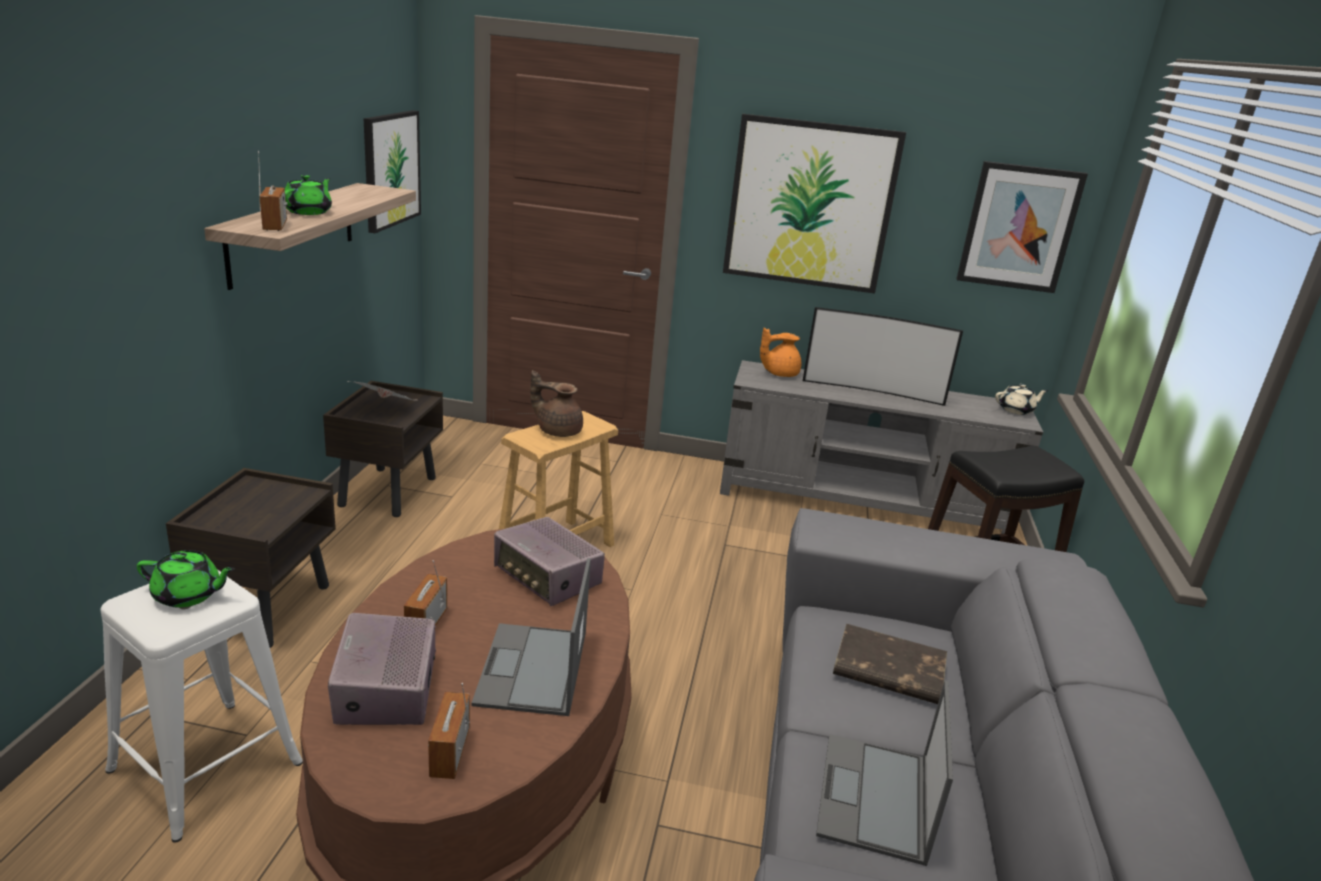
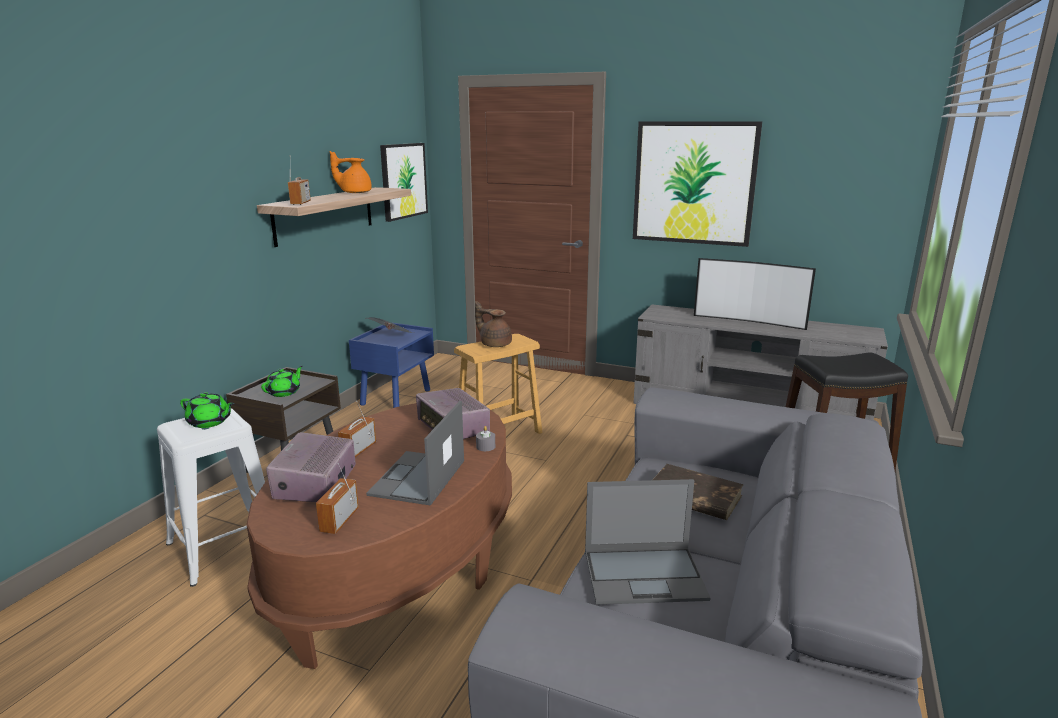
camera: 15 degrees right, 5 degrees down
(309, 212) = (329, 198): green teapot -> green teapot (284, 392)
(388, 491) = (396, 397): brown nightstand -> blue nightstand
(605, 608) = (485, 446): none -> grey candle
(779, 373) = (676, 311): orange teapot -> orange teapot (354, 192)
(875, 799) = (645, 574): laptop -> laptop turned 120 degrees counterclockwise
(1016, 410) = (869, 332): beige teapot -> none
(1019, 227) = (860, 186): picture -> none

